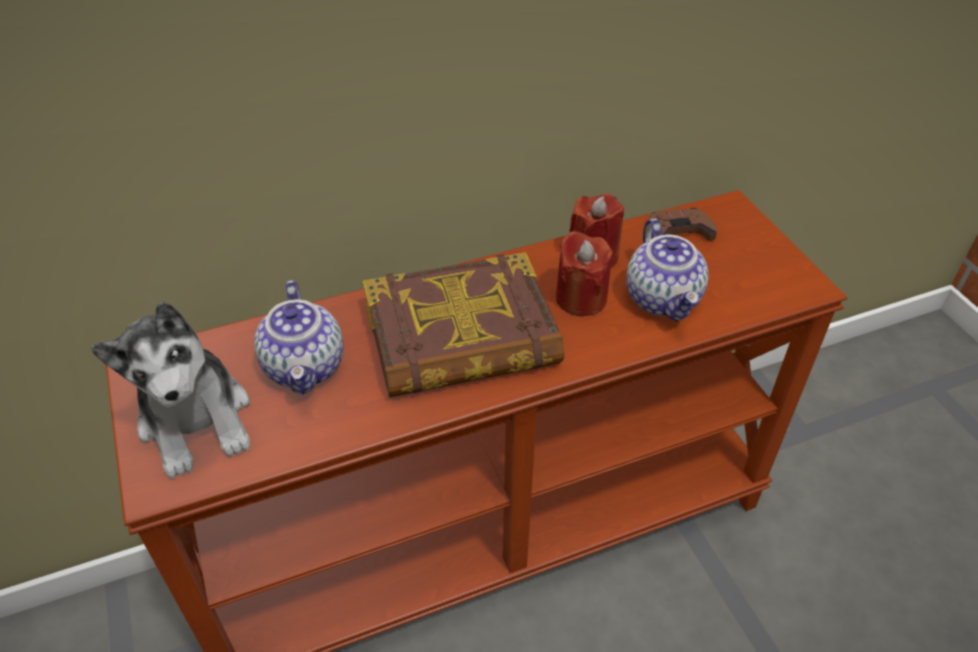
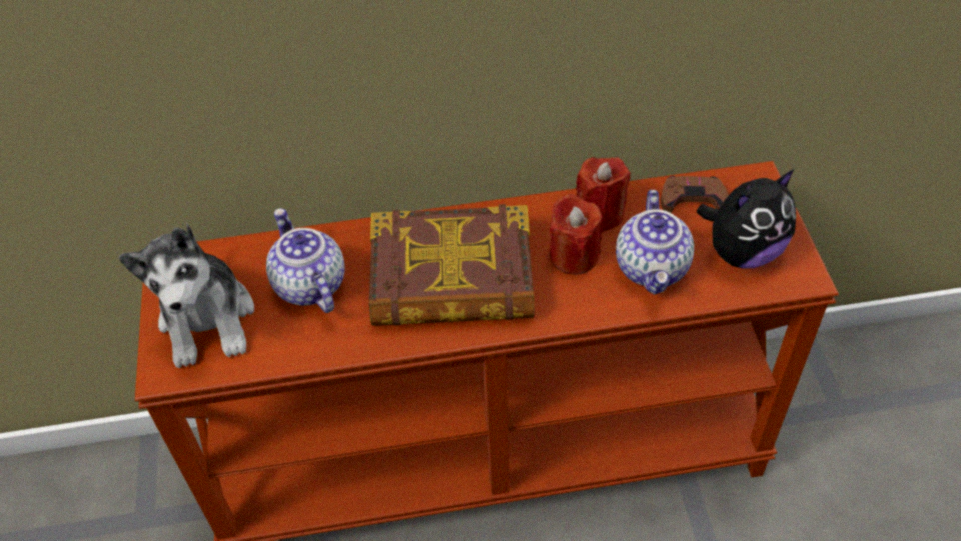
camera: 15 degrees right, 5 degrees up
(306, 367) = (308, 285): teapot -> teapot turned 150 degrees clockwise
(743, 272) = (742, 252): none -> plush toy

